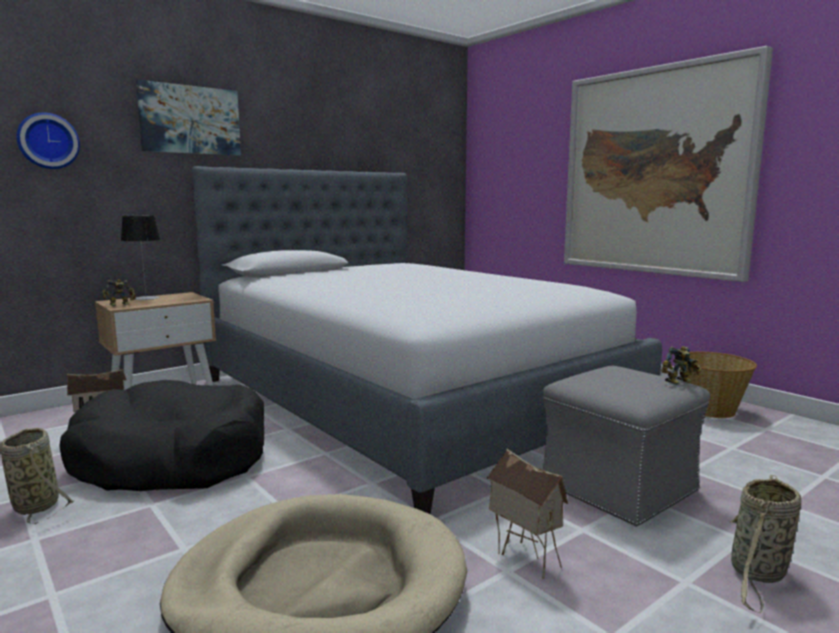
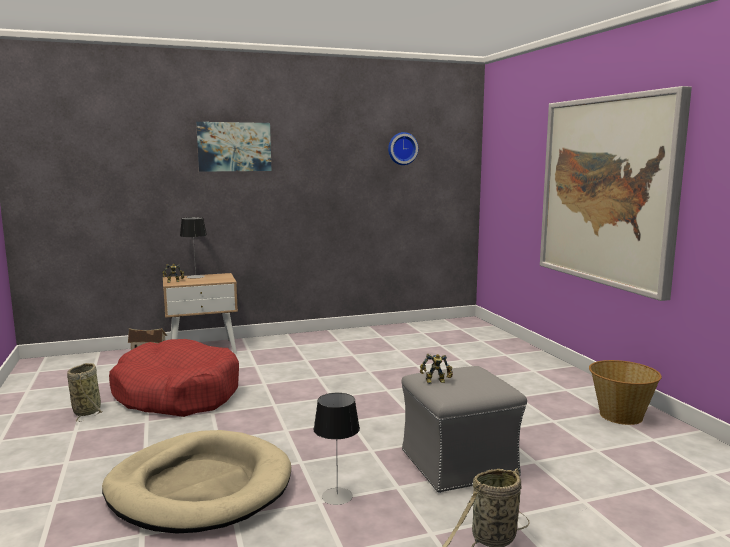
camera: 20 degrees right, 0 degrees up
(48, 141) = (137, 168): wall clock -> wall clock (402, 148)
(171, 459) = (177, 394): black dog bed -> red dog bed
(407, 399) = (369, 371): bed -> none
(523, 558) = (337, 496): toy house -> table lamp
(680, 382) = (503, 386): toy robot -> toy robot (436, 382)

